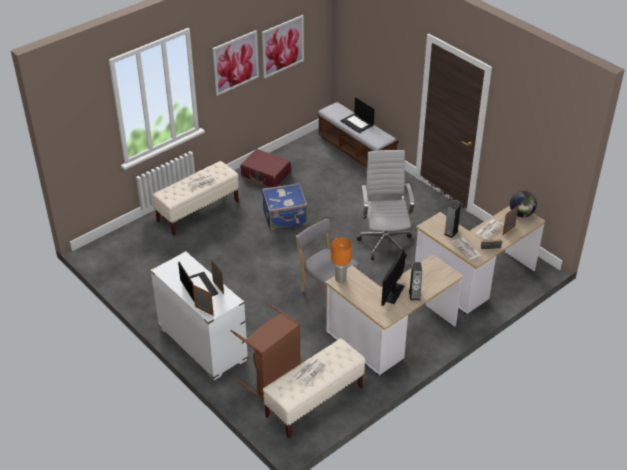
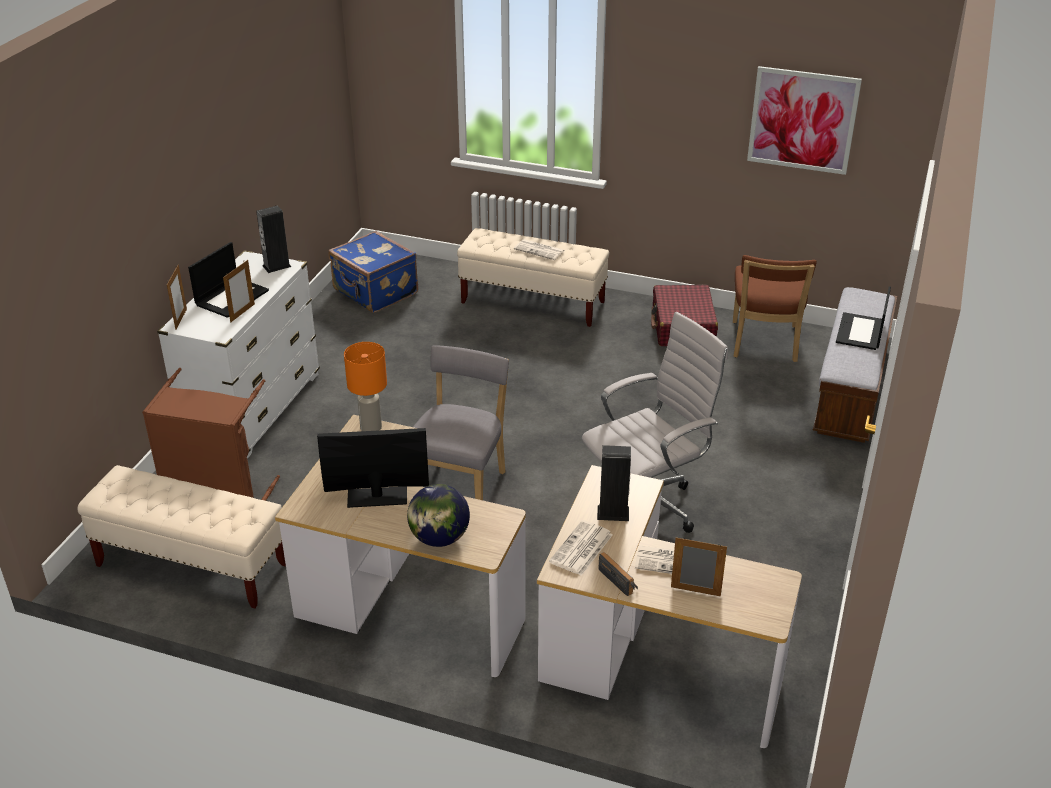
camera: 60 degrees right, 5 degrees down
(235, 62) = (692, 97): picture -> none
(285, 218) = (597, 382): blue suitcase -> blue suitcase (374, 292)
(302, 158) = (764, 344): none -> brown chair
(309, 371) = (176, 495): newspaper -> none
(414, 295) = (390, 523): speaker -> speaker (276, 266)
(521, 214) = (770, 594): globe -> globe (439, 538)

